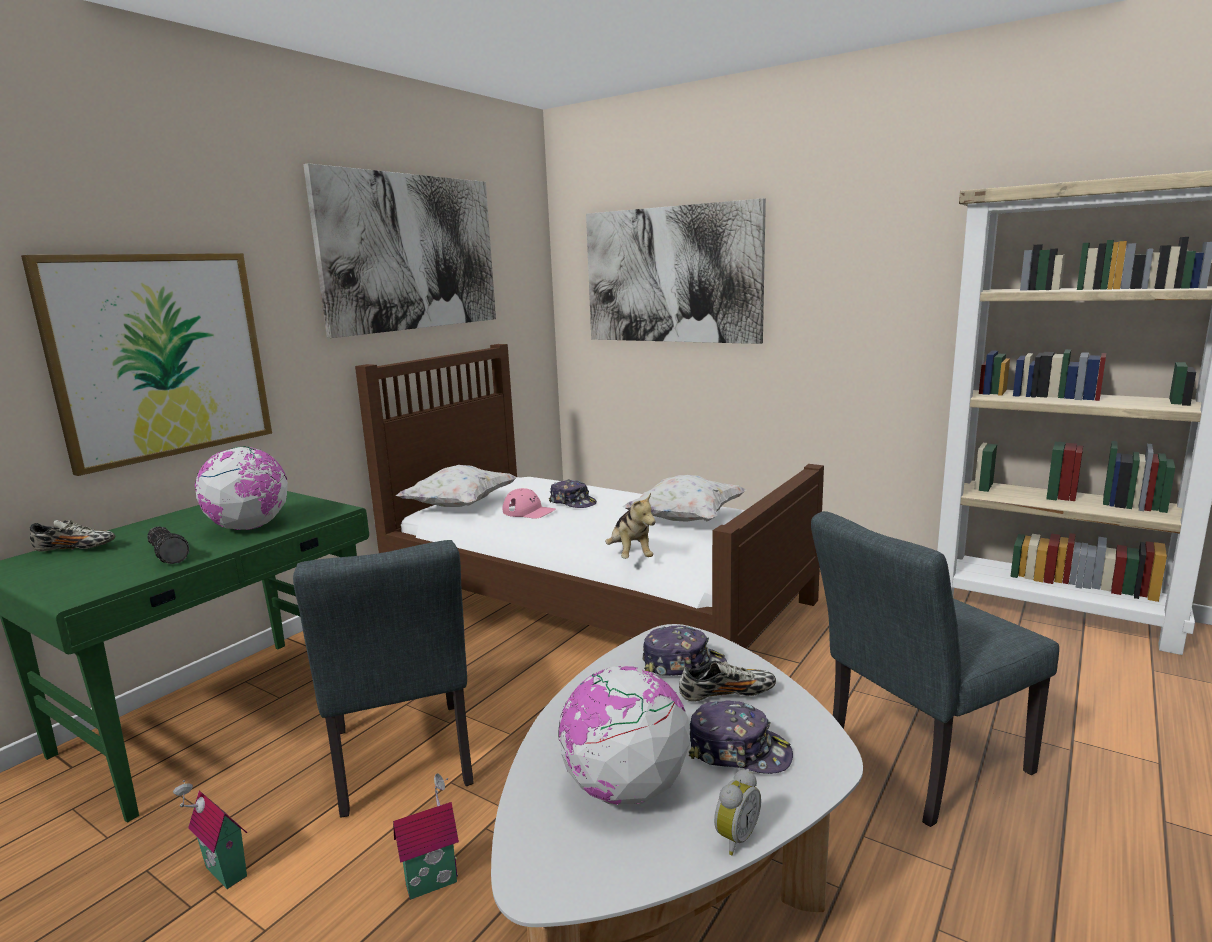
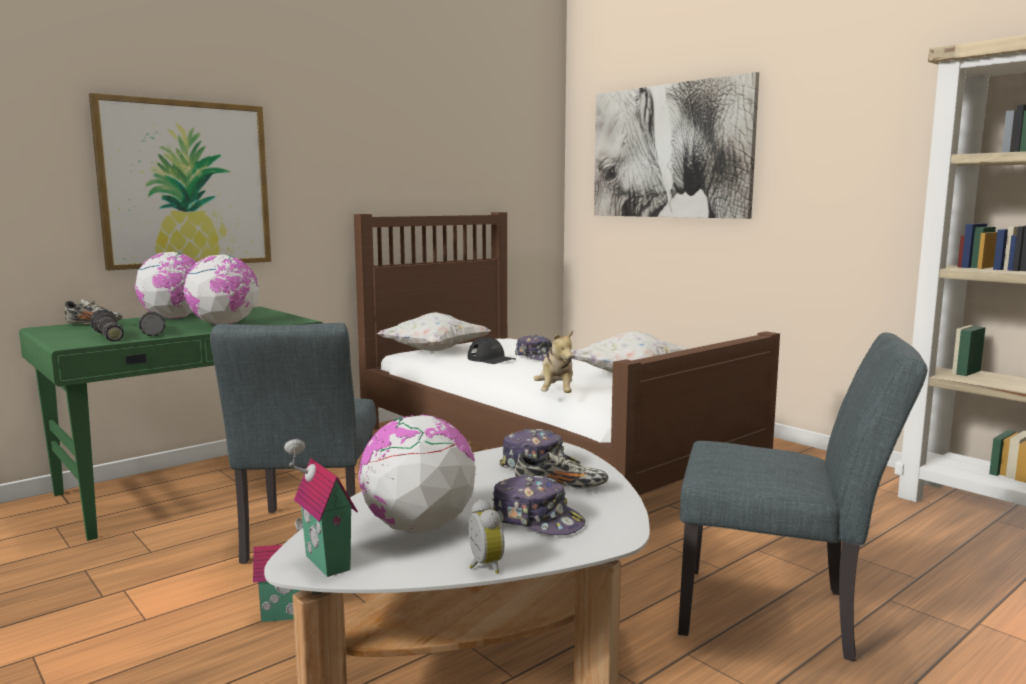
camera: 15 degrees right, 5 degrees down
(113, 572) = (107, 337): none -> flashlight
(175, 522) = (175, 318): none -> globe
(222, 873) = (135, 581): toy house -> toy house (323, 563)
(411, 252) = (418, 120): picture -> none
(529, 511) = (491, 359): pink cap -> black cap
(734, 837) = (483, 566): alarm clock -> alarm clock turned 75 degrees counterclockwise
(916, 766) = (781, 614): grey chair -> grey chair turned 150 degrees counterclockwise

